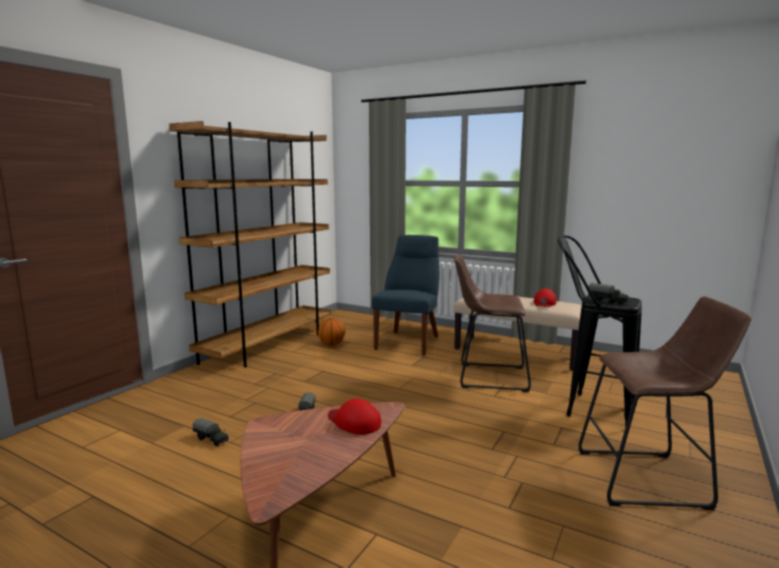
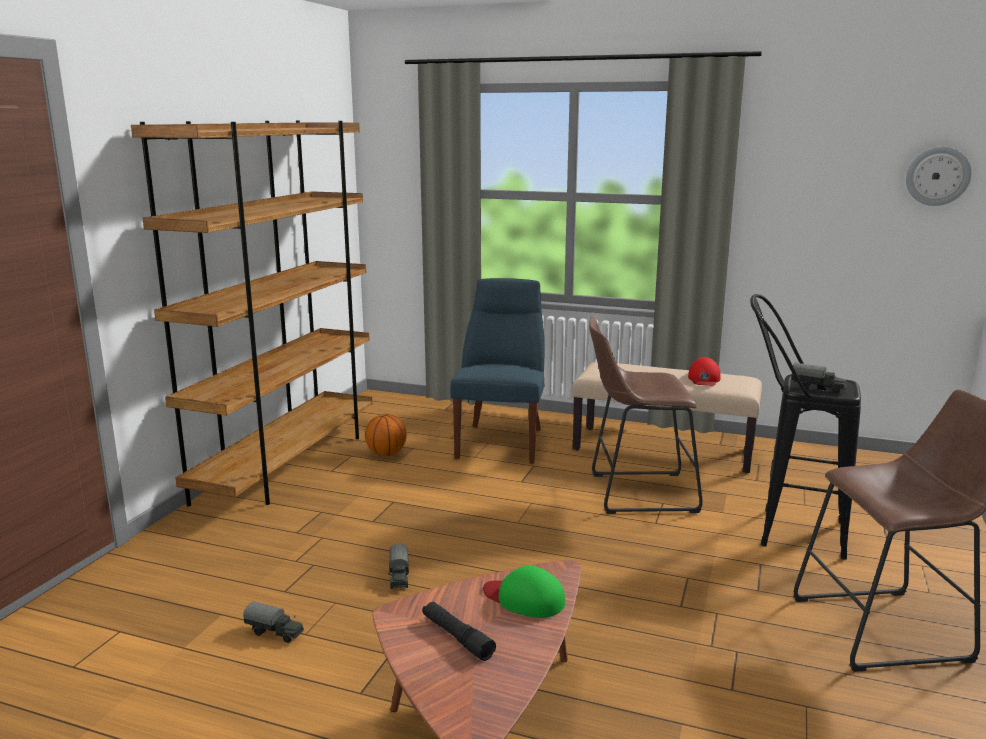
camera: 10 degrees left, 5 degrees up
(294, 441) = (457, 637): none -> black flashlight
(354, 422) = (524, 598): red cap -> green cap
(717, 162) = (937, 176): none -> wall clock

